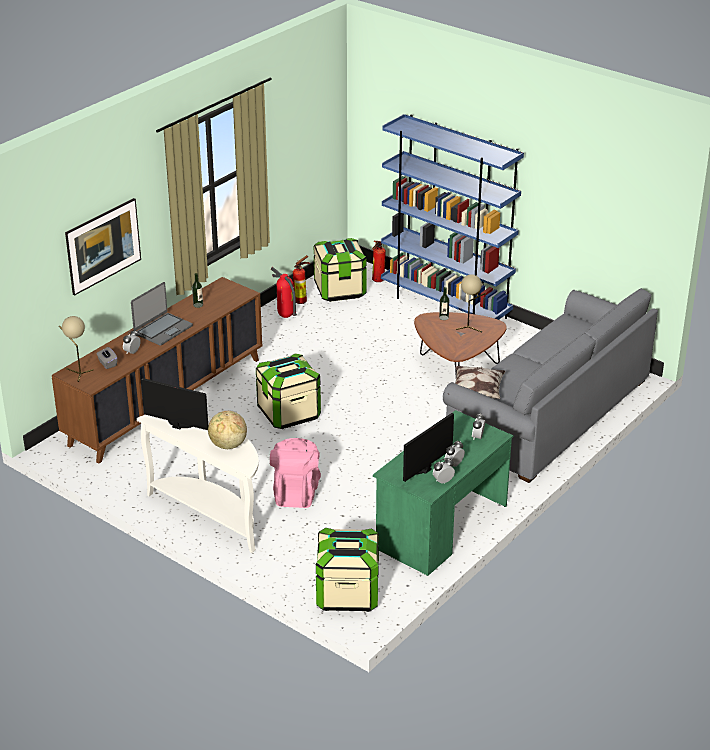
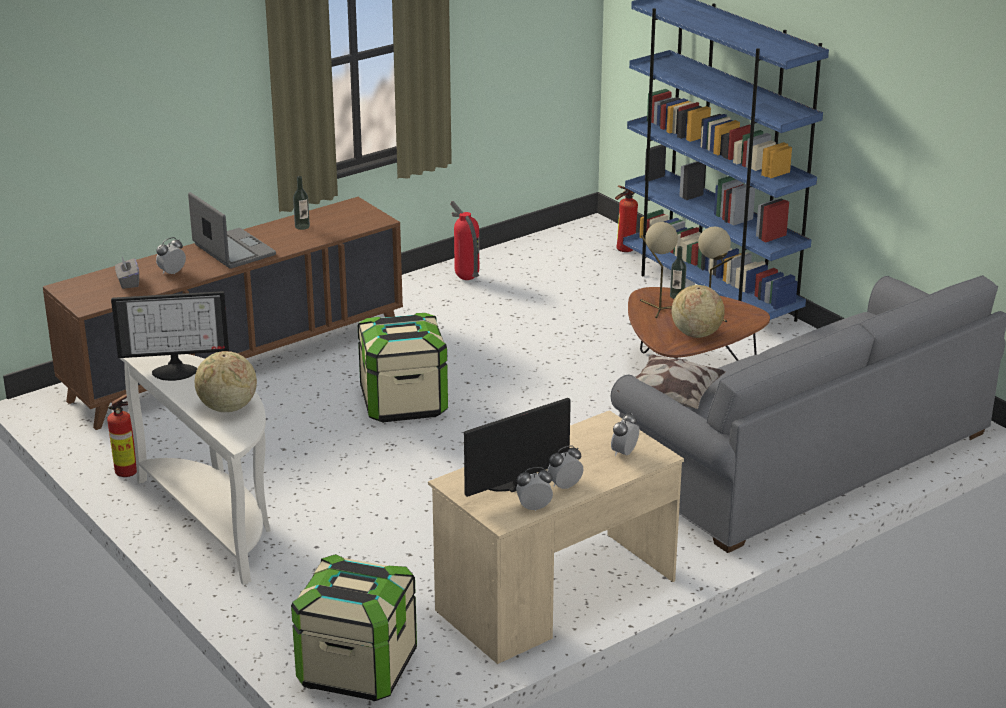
camera: 15 degrees right, 5 degrees down
(78, 373) = (80, 289): beige table lamp -> beige table lamp (657, 308)
(105, 261) = (157, 135): picture -> none
(163, 329) = (233, 250): laptop -> laptop turned 90 degrees counterclockwise
(179, 423) = (175, 370): monitor -> monitor turned 135 degrees clockwise
(296, 493) = (355, 512): pink backpack -> none
(302, 301) = (501, 262): fire extinguisher -> fire extinguisher (130, 472)
(340, 290) = (563, 255): storage box -> none
(442, 527) = (555, 596): green desk -> beige desk
(467, 343) = (696, 334): none -> globe

